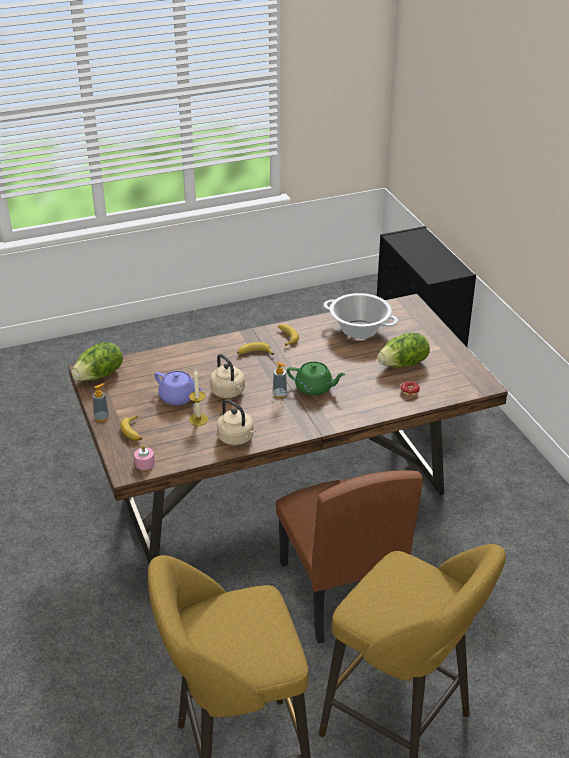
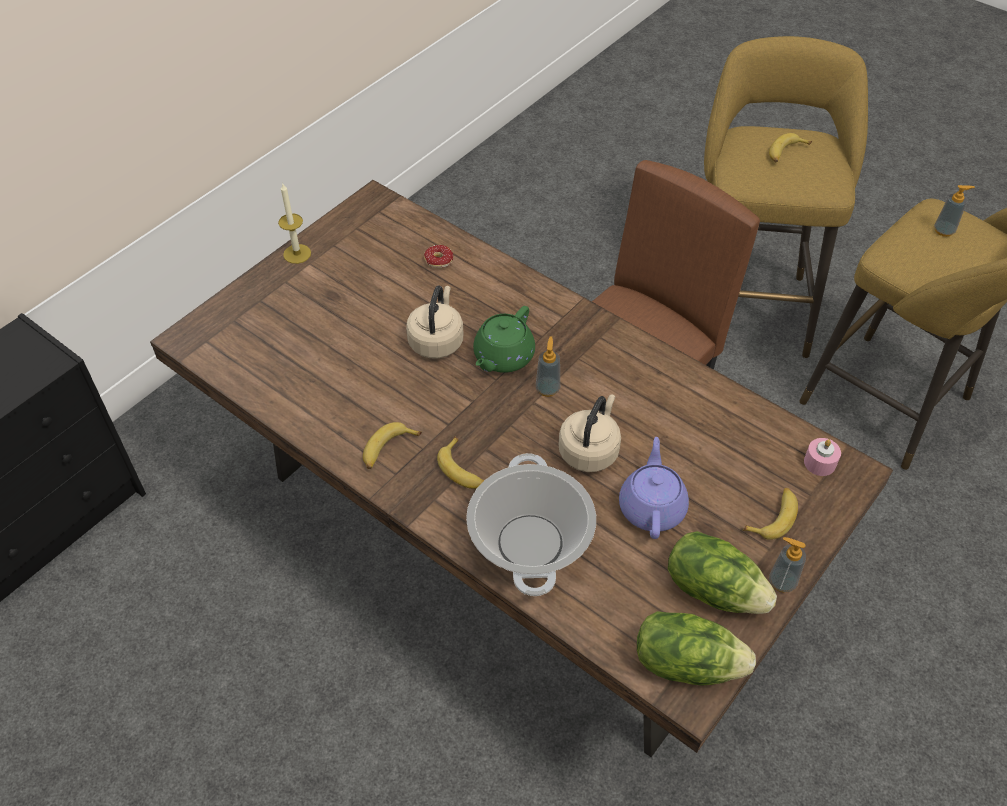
camera: 120 degrees left, 15 degrees up
(198, 419) = (679, 453): candle -> candle (297, 254)
(237, 438) = (681, 389): beige kettle -> beige kettle (437, 340)
(259, 640) = (944, 230): none -> soap dispenser
(315, 388) = (503, 357): green teapot -> green teapot turned 135 degrees counterclockwise
(359, 330) = (309, 368): cooking pot -> cooking pot (531, 543)
(404, 364) = (375, 287): lettuce -> lettuce (714, 589)
(411, 600) = (785, 153): none -> banana

